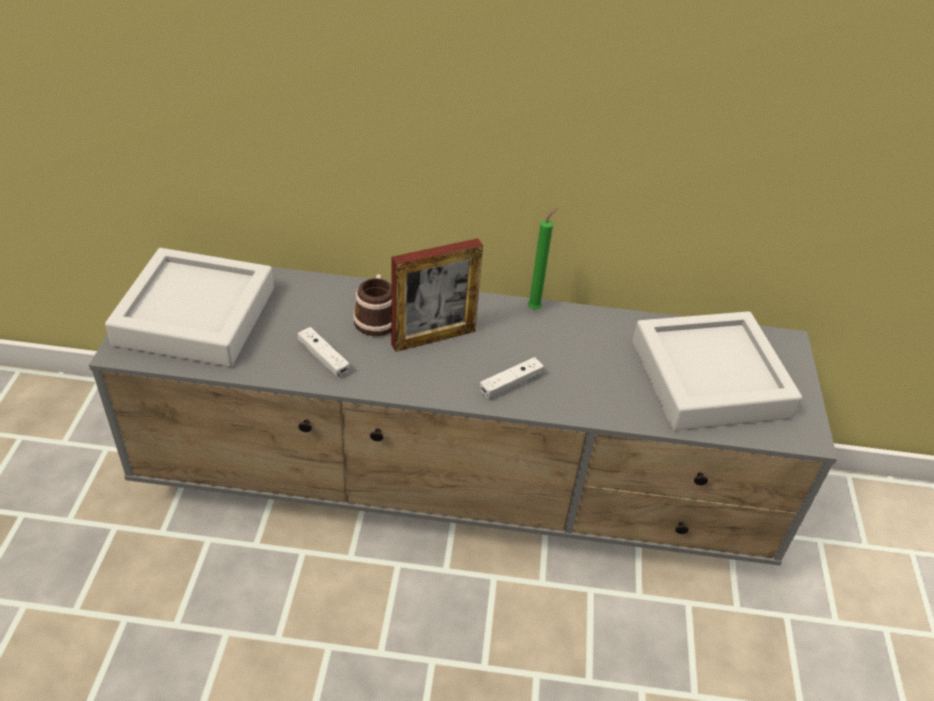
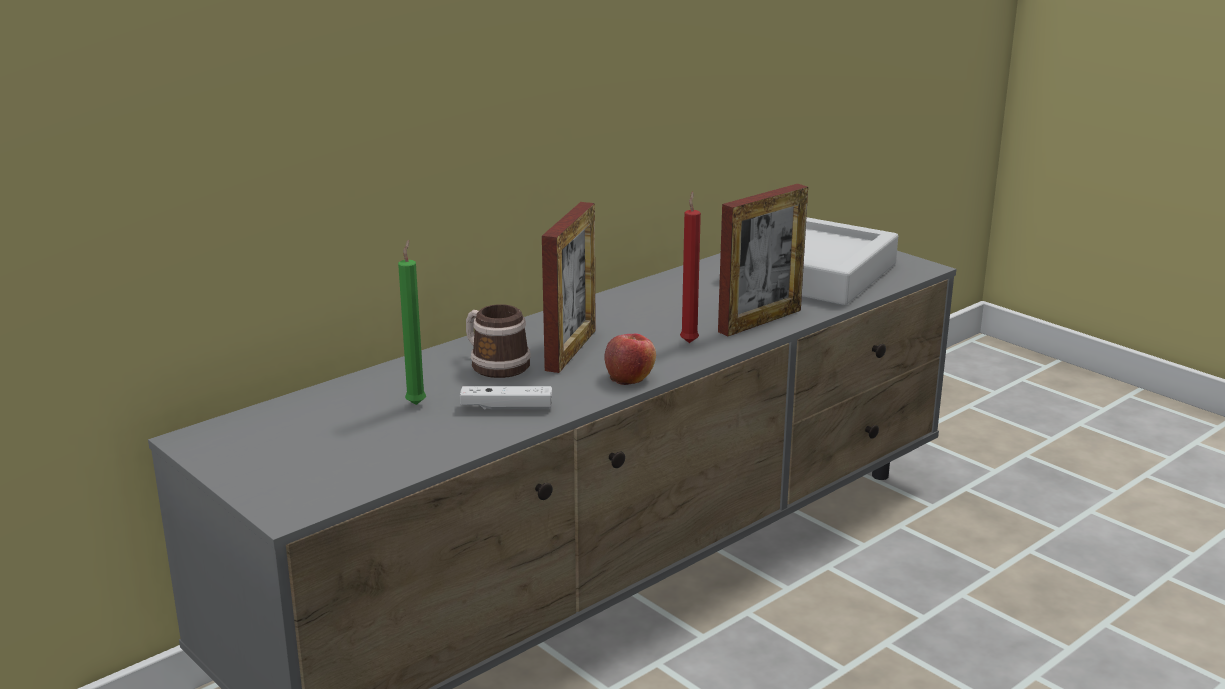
camera: 45 degrees left, 20 degrees down
(196, 316) = (312, 450): grey tray -> none
(423, 386) = (630, 377): none -> apple
(511, 383) = (689, 341): white game controller -> red candle
(536, 308) = (610, 297): green candle -> green candle (417, 403)
(588, 400) = (760, 321): none -> picture frame

